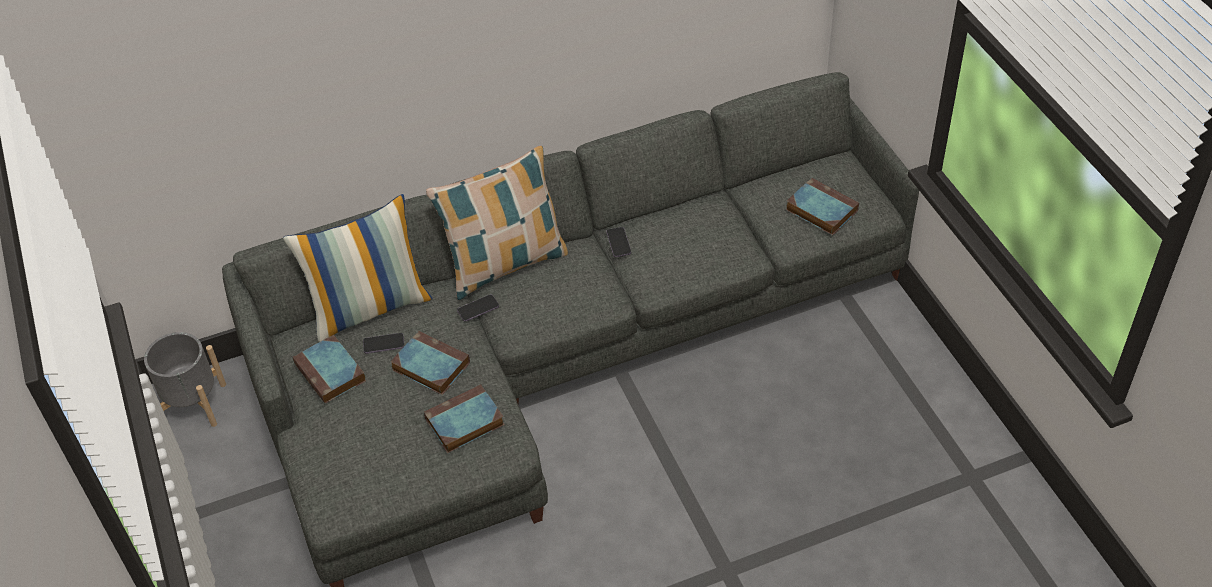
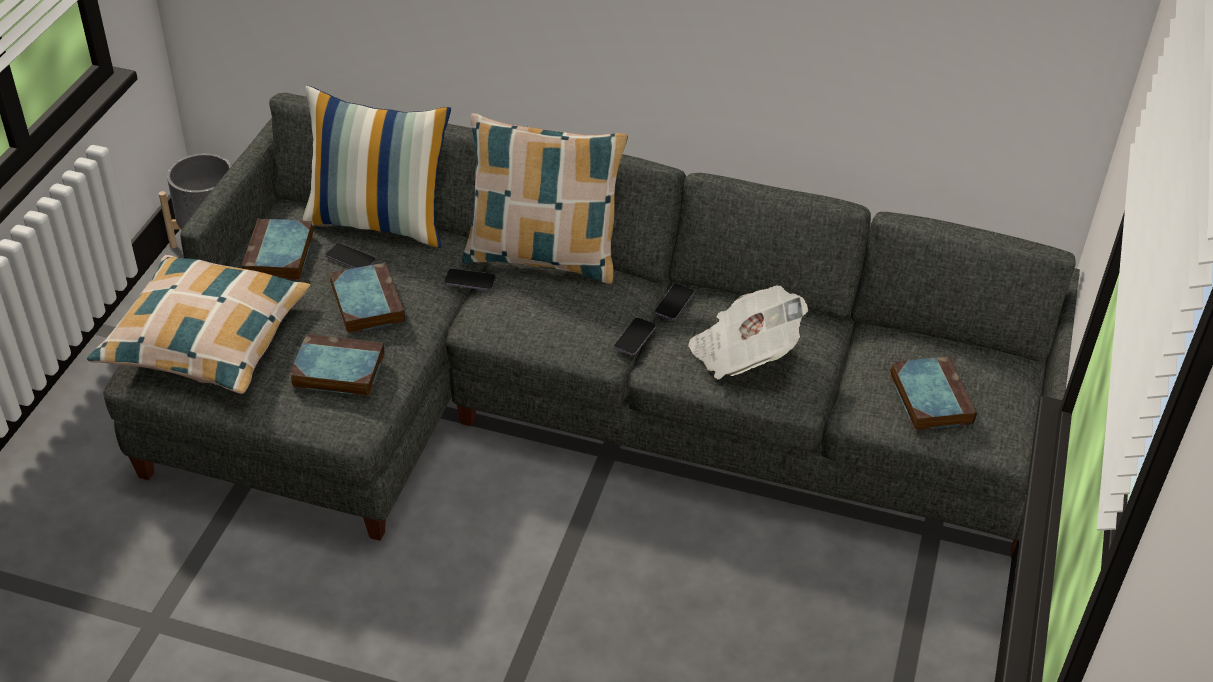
camera: 35 degrees right, 5 degrees down
(349, 461) = (206, 338): none -> pillow
(618, 280) = (634, 338): none -> phone
(693, 249) = (743, 353): none -> newspaper

